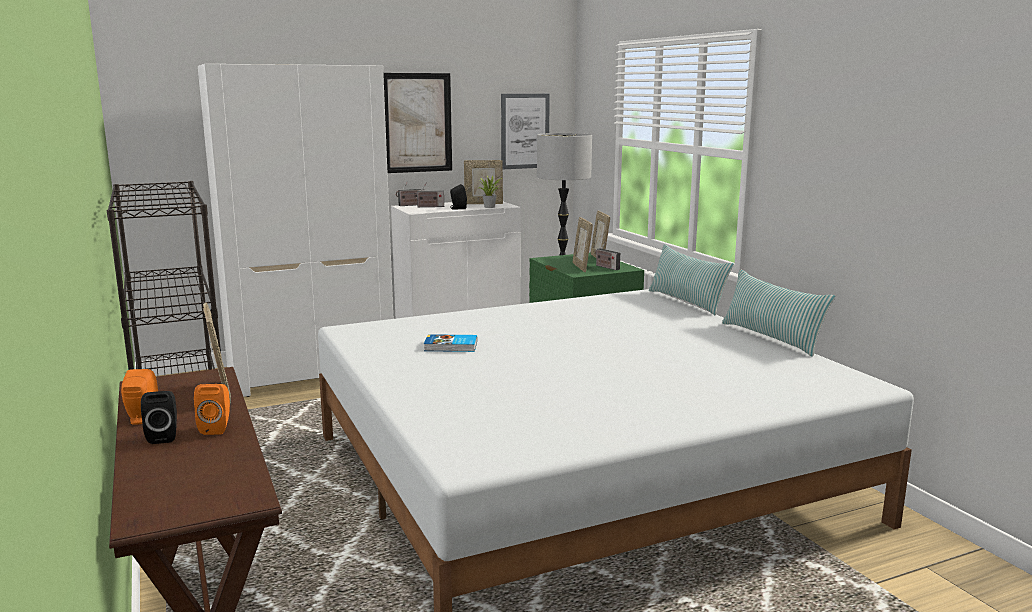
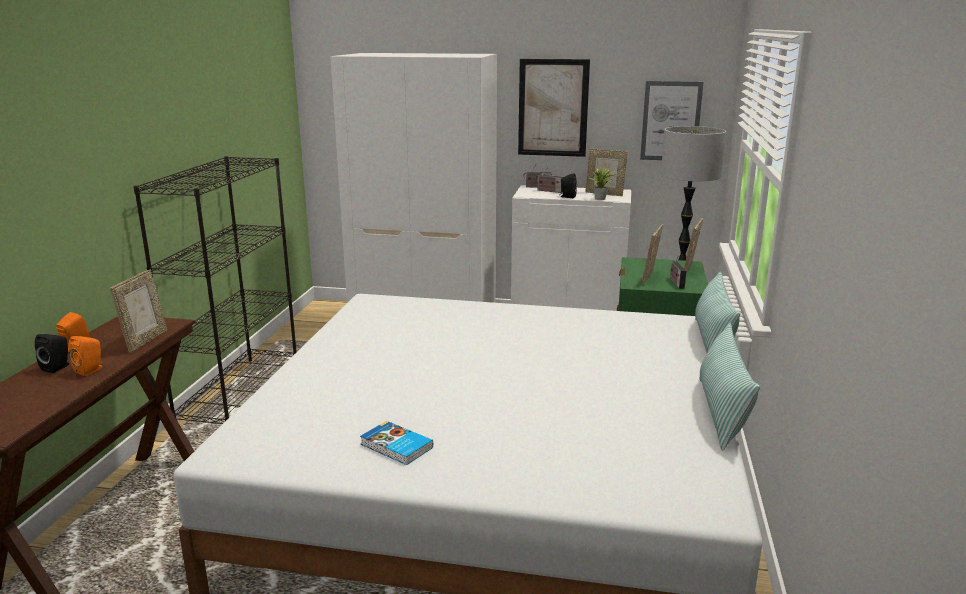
camera: 35 degrees right, 5 degrees up
(451, 346) = (409, 337): book -> book (396, 446)

